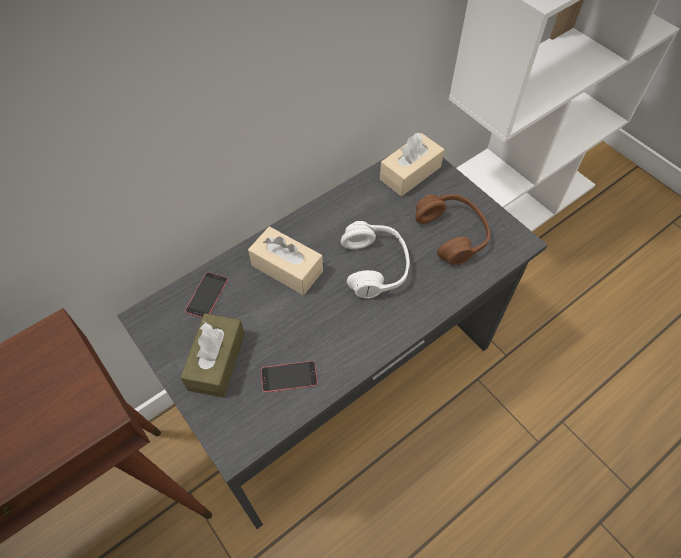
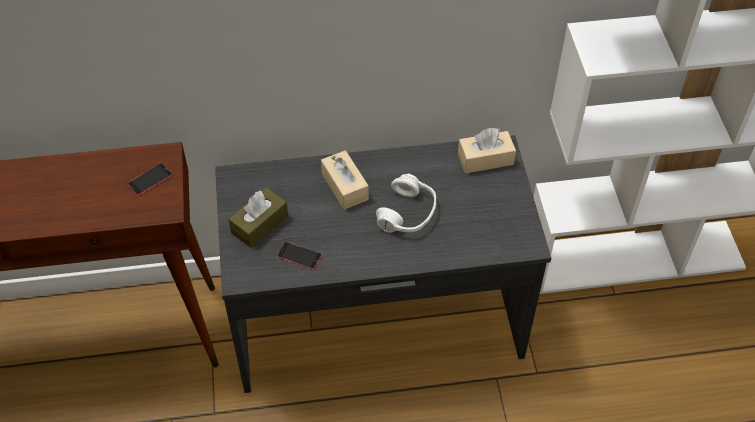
camera: 30 degrees right, 5 degrees down
(207, 295) = (279, 180): phone -> phone (150, 179)
(452, 234) = (482, 217): brown headphones -> none

